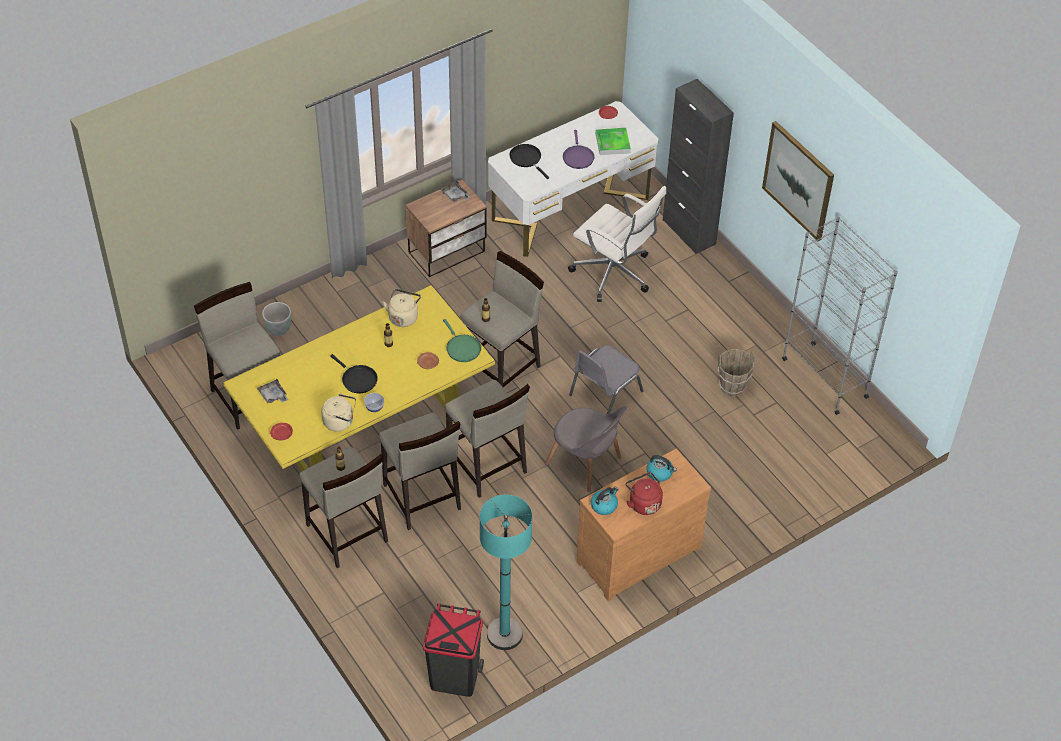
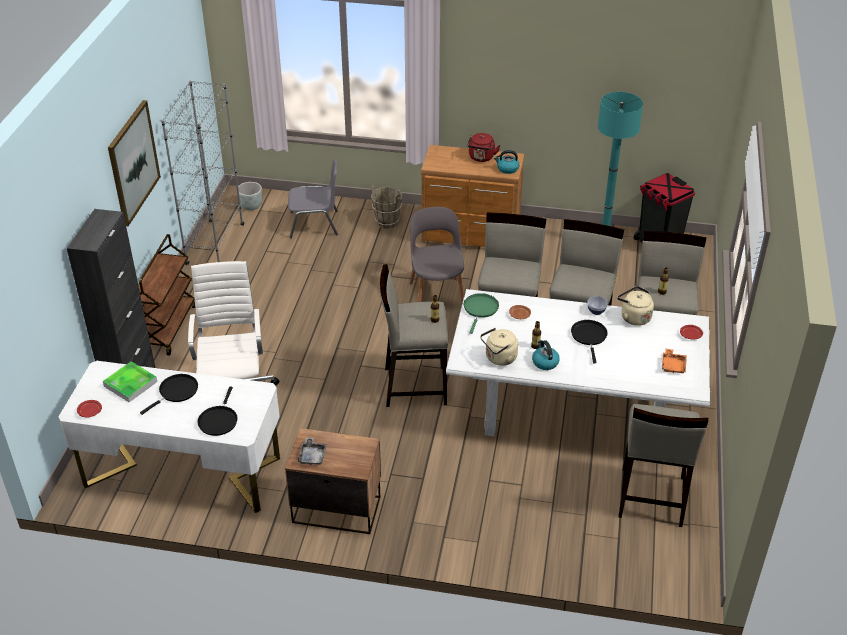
camera: 135 degrees left, 10 degrees down
(273, 395) = (673, 365): grey tray -> orange tray
(278, 329) = (568, 542): grey planter -> grey planter (251, 206)
(364, 430) = (574, 410): yellow dining table -> white dining table
(578, 157) = (176, 392): purple frying pan -> black frying pan
(604, 393) = (365, 323): grey chair -> grey chair (315, 224)
(660, 473) = (449, 164): kettle -> kettle (544, 362)
(732, 387) = (277, 274): brown bucket -> brown bucket (387, 222)
(737, 286) = (167, 327): none -> brown cart

